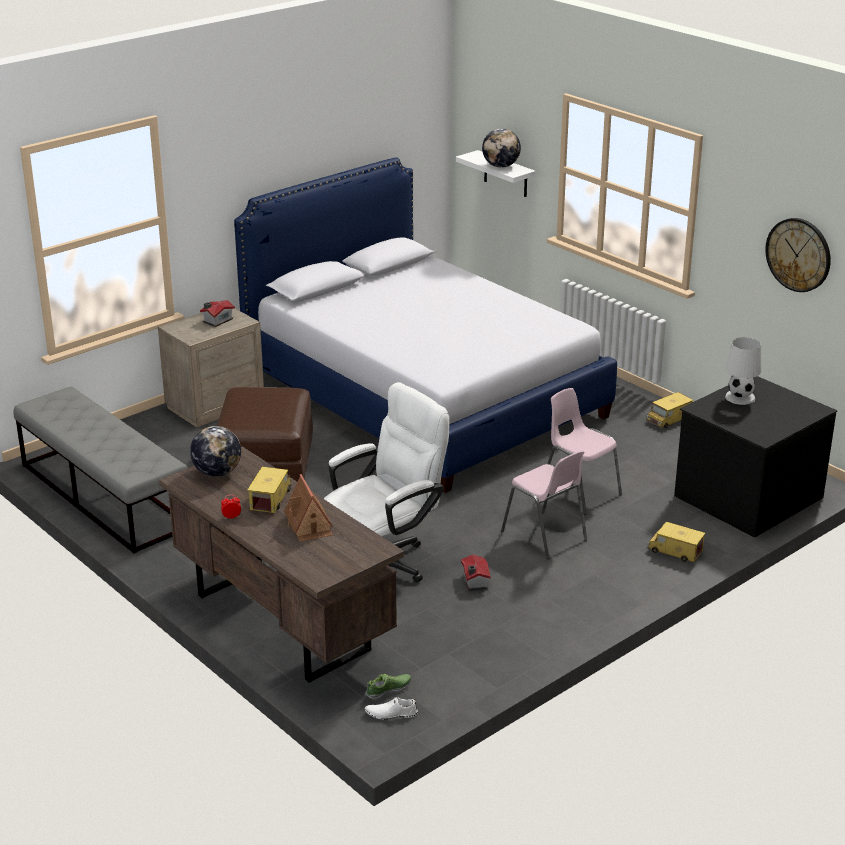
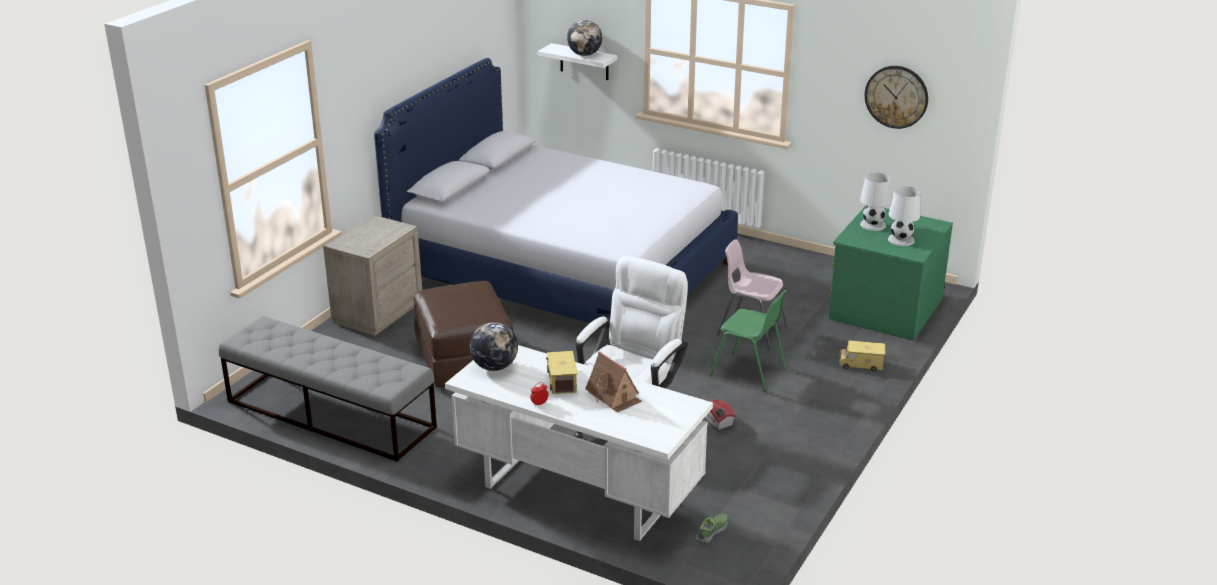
camera: 20 degrees left, 0 degrees up
(217, 320) = (376, 231): toy house -> none
(280, 622) = (576, 494): brown desk -> white desk
(391, 713) = (728, 551): white shoe -> none
(544, 536) = (749, 373): pink chair -> green chair
(669, 419) = (780, 257): toy truck -> none
(746, 496) = (884, 308): black dresser -> green dresser
(760, 419) = (901, 240): none -> white table lamp

